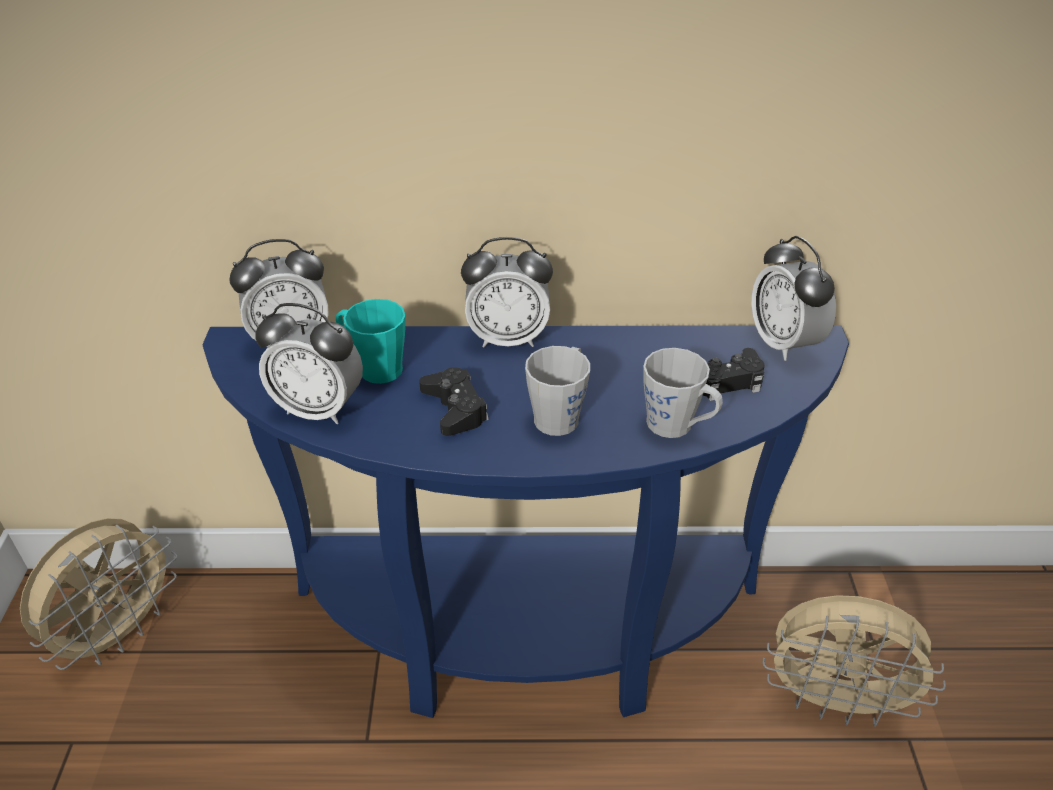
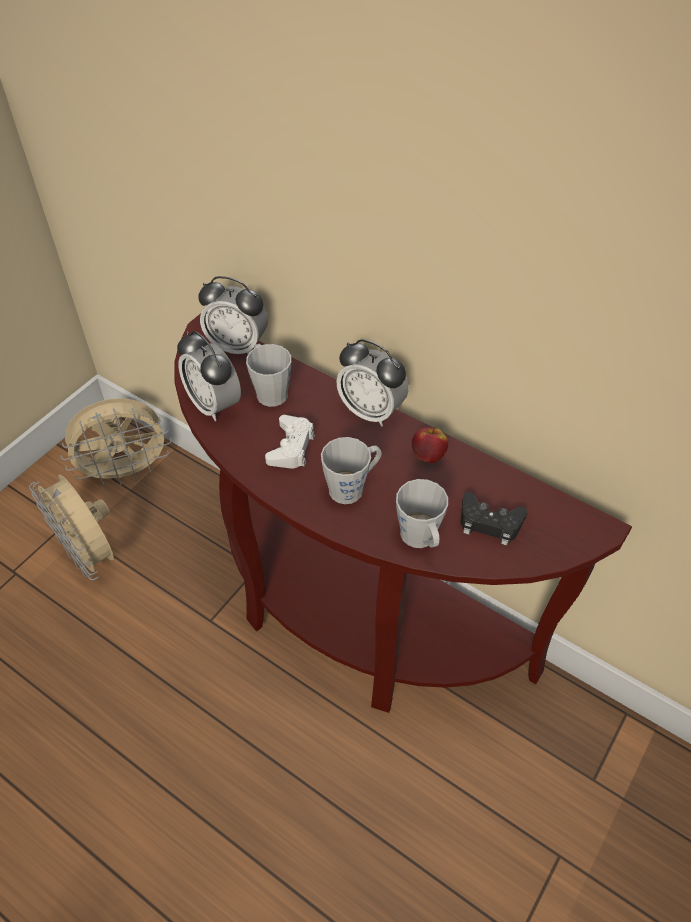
camera: 35 degrees right, 10 degrees up
(374, 367) = (269, 390): turquoise mug -> grey mug
(455, 408) = (291, 447): black game controller -> white game controller
(526, 636) = (351, 615): blue console table -> brown console table
(606, 351) = (428, 455): none -> apple
(783, 343) = (566, 517): alarm clock -> none
(834, 701) = (527, 793): beige fan -> beige fan (90, 554)

